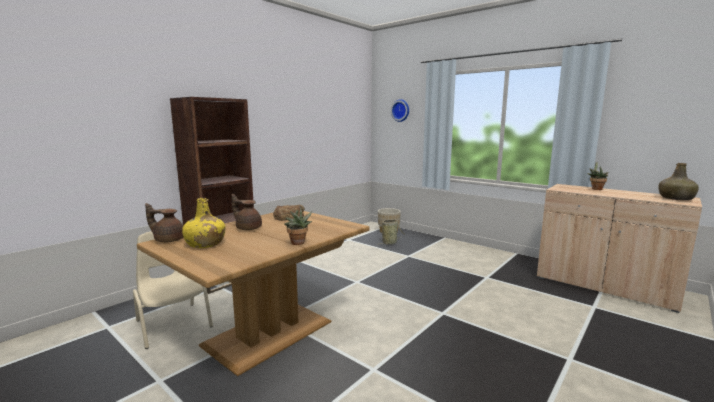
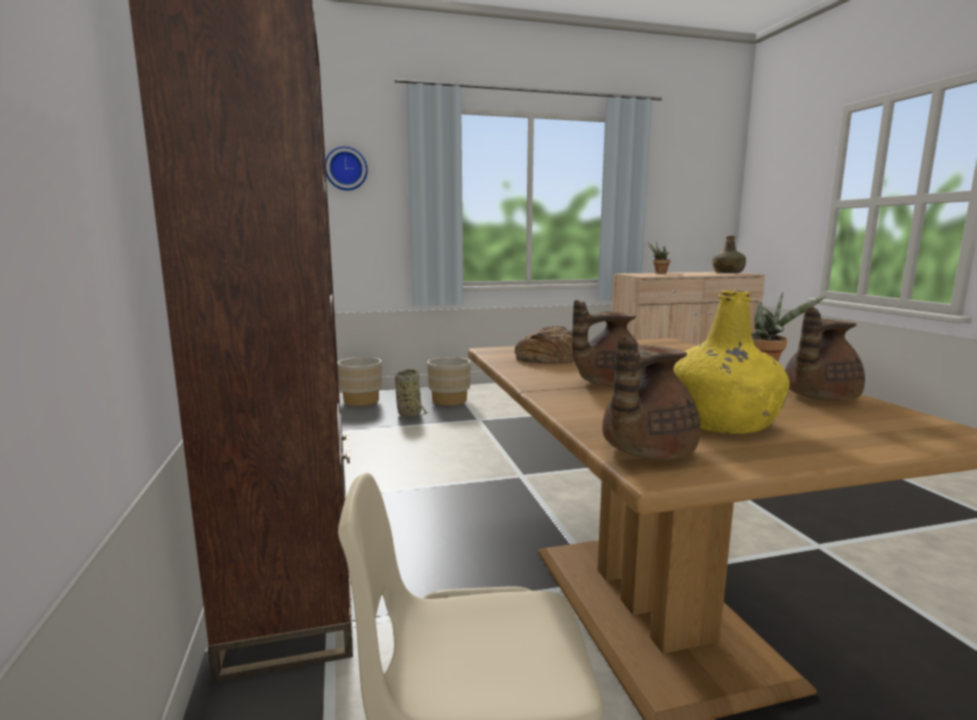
camera: 55 degrees left, 0 degrees up
(255, 252) = (817, 397): none -> brown teapot
(421, 243) = (449, 401): none -> beige planter

